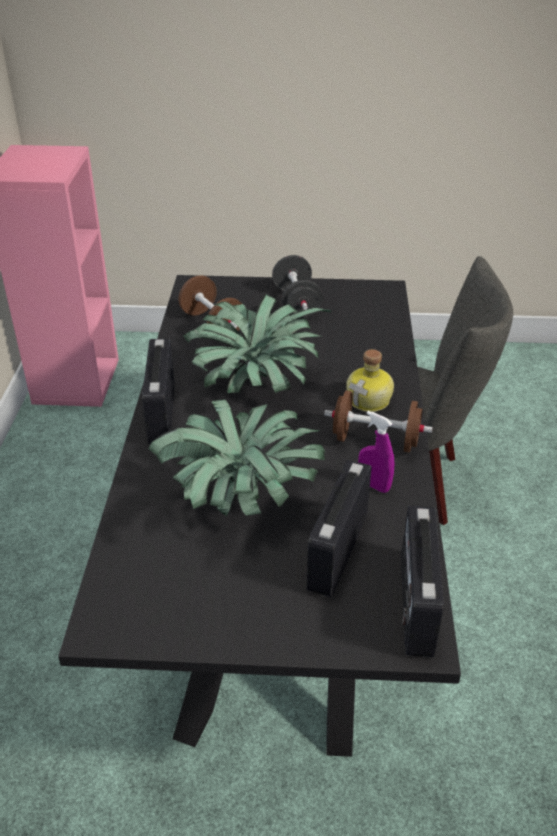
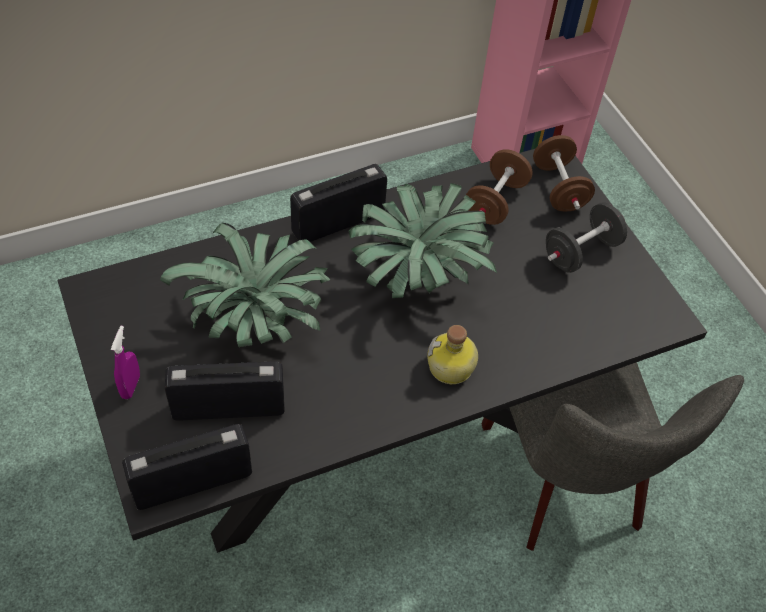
camera: 60 degrees right, 15 degrees up
(374, 485) = (325, 409): purple spray bottle -> purple spray bottle (131, 386)
(375, 441) = (390, 391): brown dumbbell -> brown dumbbell (559, 188)

